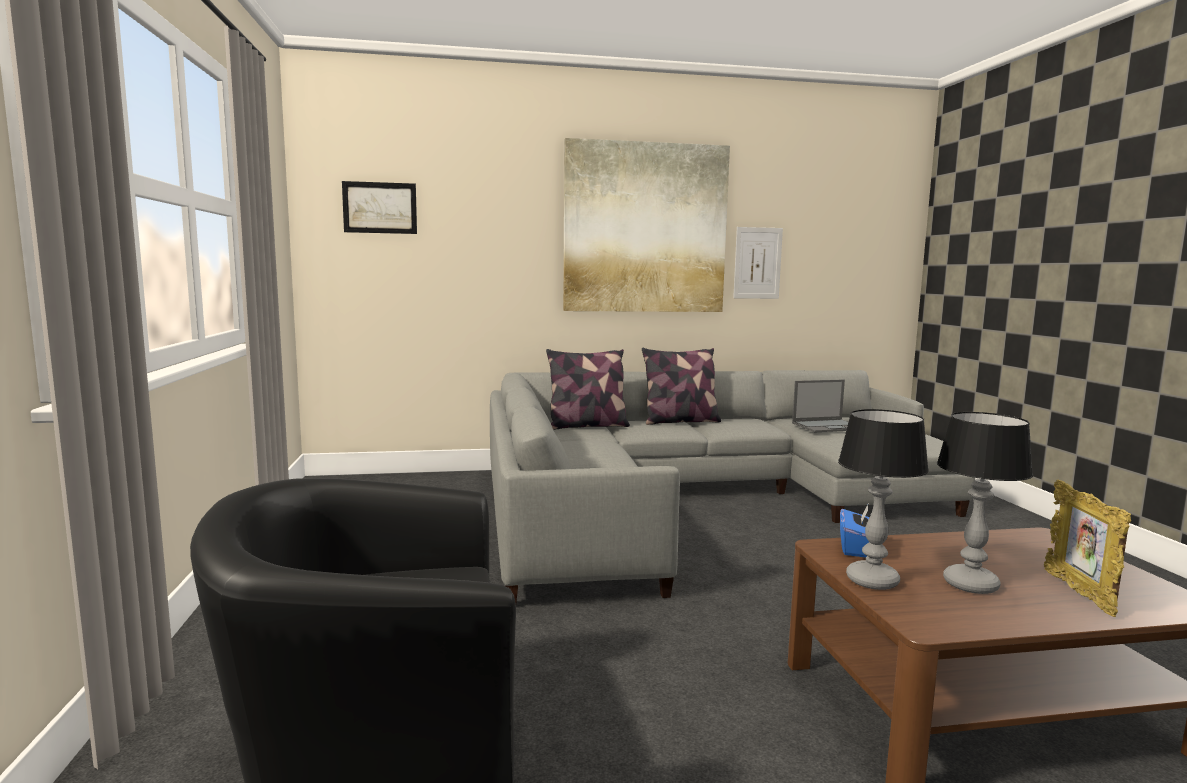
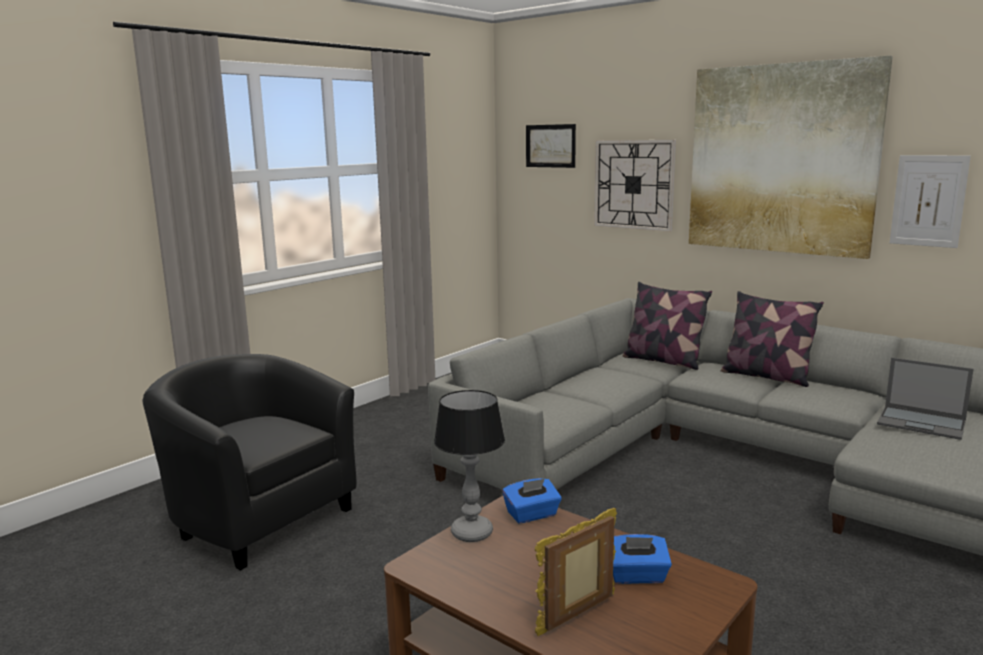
camera: 50 degrees right, 5 degrees up
(494, 253) = (634, 184): none -> wall clock
(970, 585) = (521, 569): table lamp -> none
(1014, 553) = (637, 576): none -> blue tissue box

